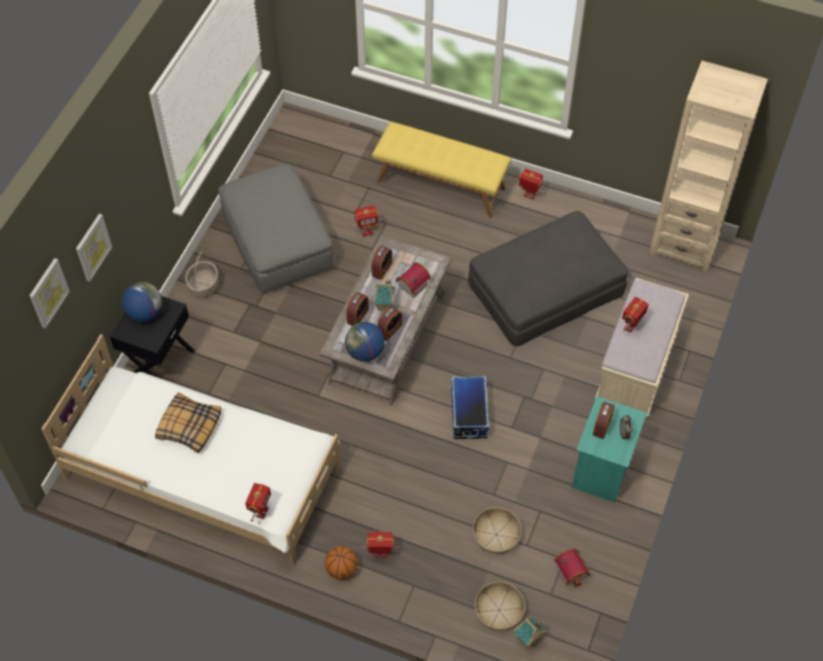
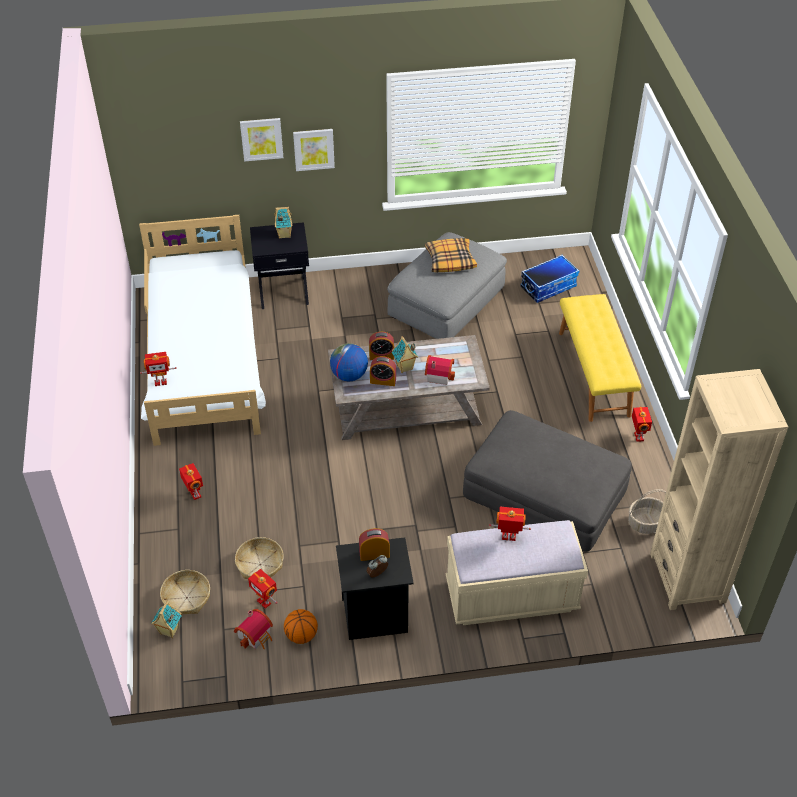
camera: 60 degrees right, 10 degrees down
(48, 292) = (193, 127): picture -> picture (314, 149)
(145, 312) = (284, 234): globe -> toy house
(189, 426) = (211, 310): pillow -> pillow (450, 260)
(203, 286) = (371, 282): basket -> basket (646, 523)
(341, 569) = (166, 476): basketball -> basketball (301, 635)
(367, 232) = (502, 349): toy robot -> toy robot (264, 601)
(382, 269) = (440, 350): alarm clock -> none
(468, 414) = (369, 493): storage box -> storage box (548, 287)
(602, 472) = (375, 617): turquoise nightstand -> black nightstand

